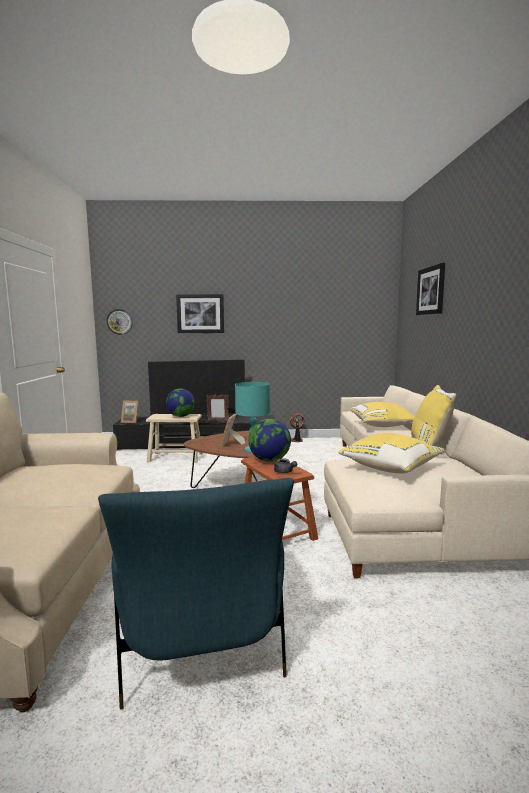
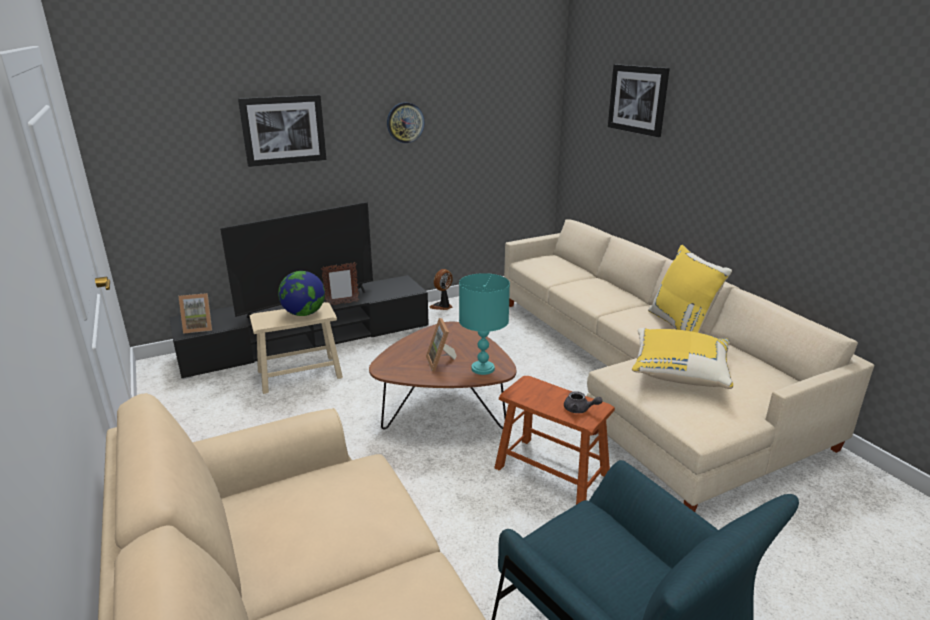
camera: 25 degrees left, 15 degrees up
(119, 321) = (135, 154): wall clock -> wall clock (405, 122)
(269, 460) = (537, 390): globe -> none
(382, 426) = (593, 290): yellow pillow -> none

